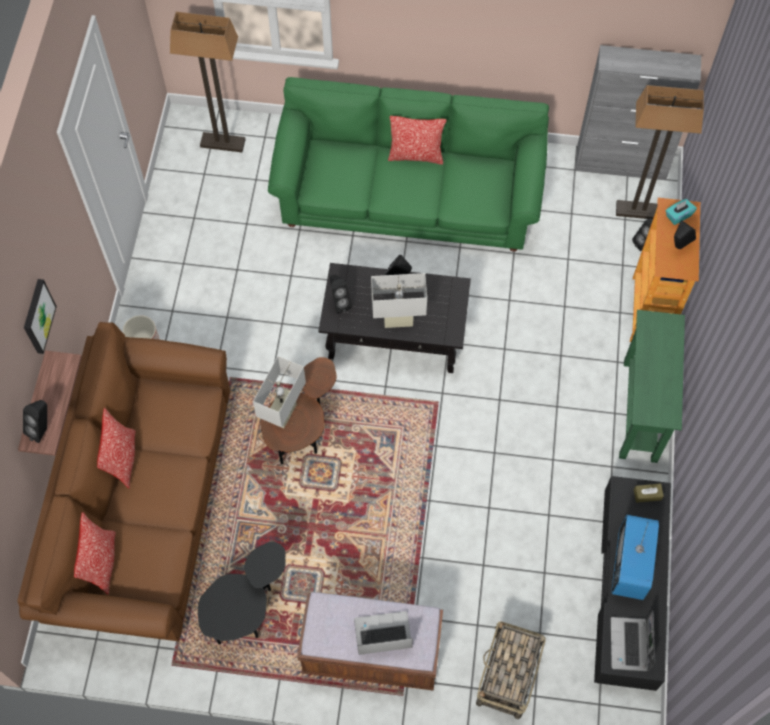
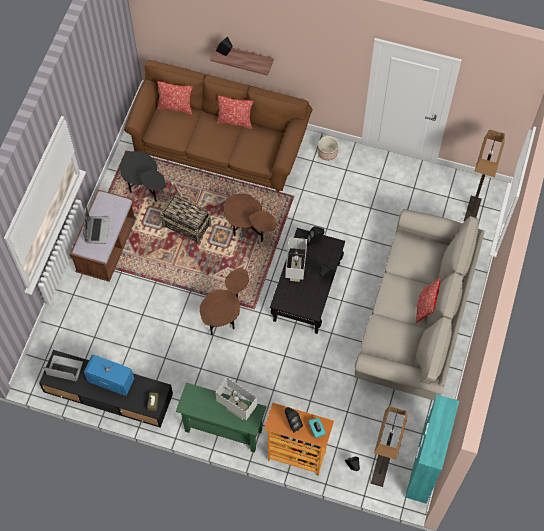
camera: 100 degrees right, 0 degrees up
(37, 316) = (281, 44): picture -> none
(283, 413) = (248, 206): white table lamp -> white table lamp (237, 410)
(408, 195) = (415, 318): green sofa -> beige sofa
(458, 440) = (225, 315): none -> brown side table
(507, 677) = (74, 314): basket -> basket (186, 225)
(621, 164) = (423, 468): grey cabinet -> turquoise cabinet

